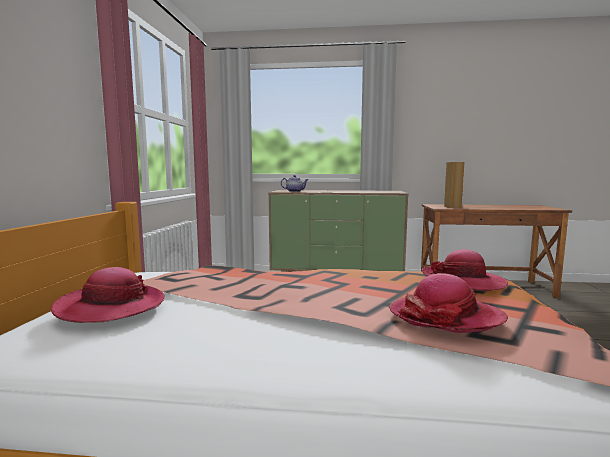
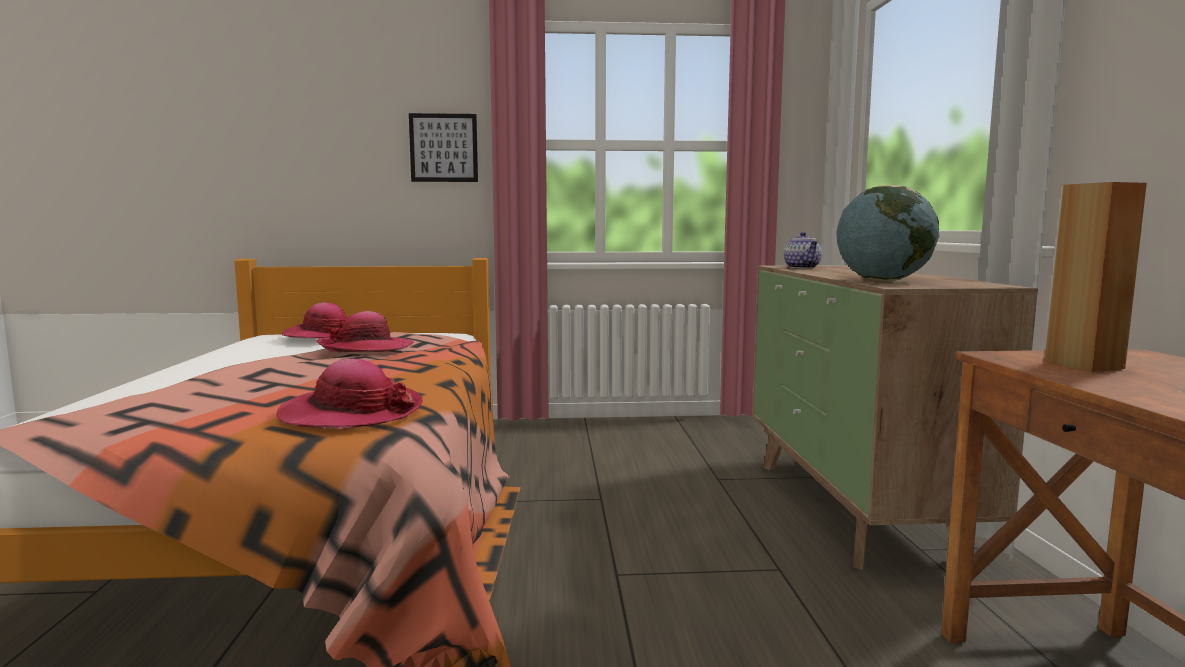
camera: 80 degrees right, 0 degrees up
(49, 87) = (443, 148): none -> picture
(375, 192) = (883, 280): none -> globe
(445, 317) = (201, 394): hat -> hat (366, 348)

